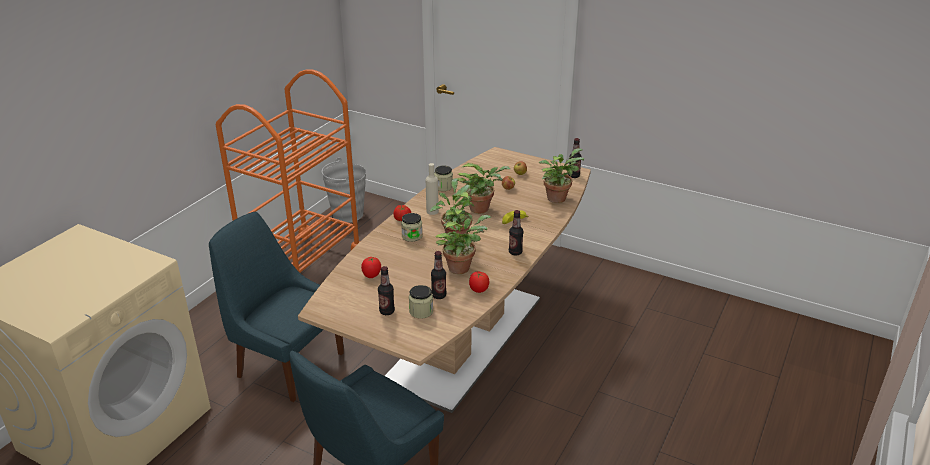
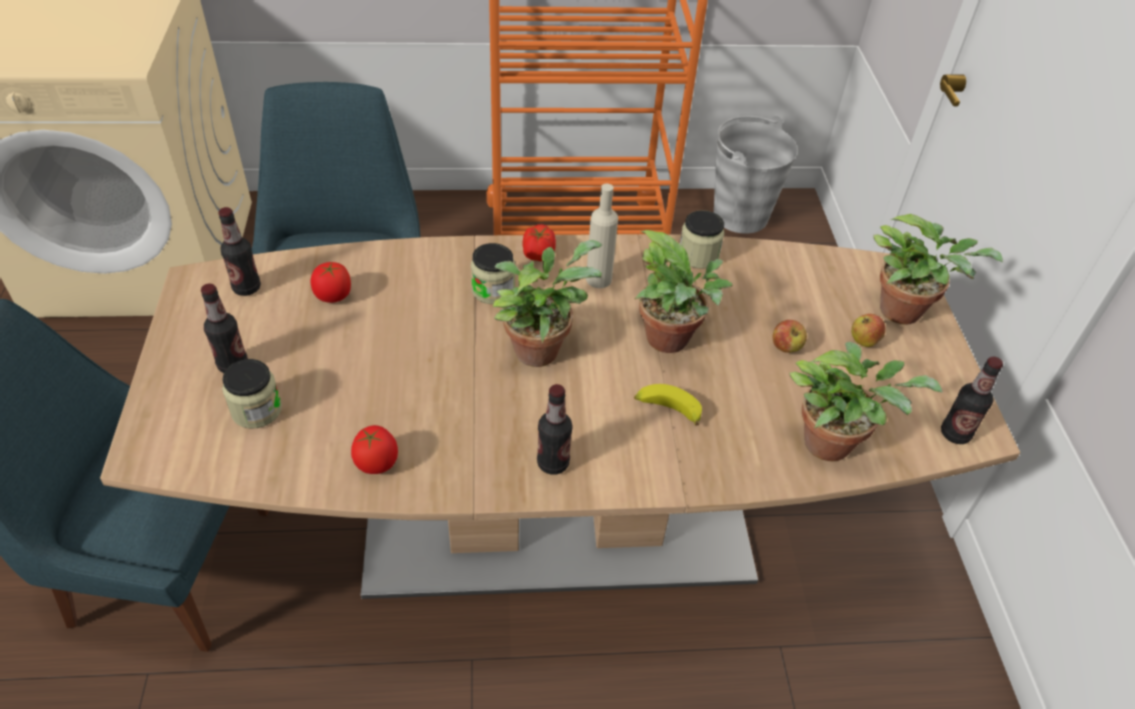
camera: 55 degrees right, 15 degrees up
(439, 295) = (322, 412): bottle -> bottle (247, 288)
(461, 267) = (439, 401): potted plant -> potted plant (906, 311)

